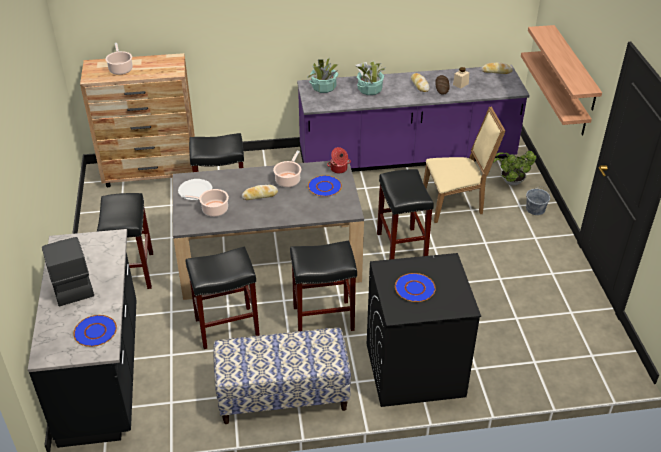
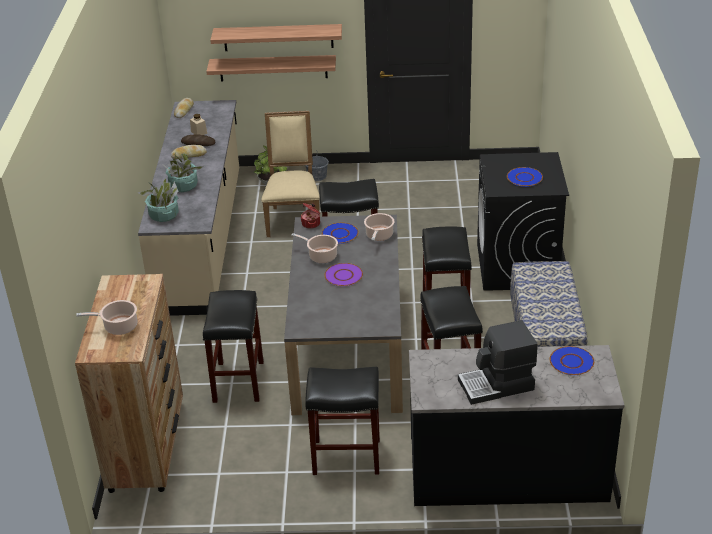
camera: 80 degrees left, 5 degrees down
(195, 190) = (322, 320): white plate -> none
(213, 209) = (361, 307): cooking pot -> cooking pot (379, 236)
(260, 195) = (344, 275): bread -> purple plate
(407, 157) = (202, 240): purple counter -> beige counter

